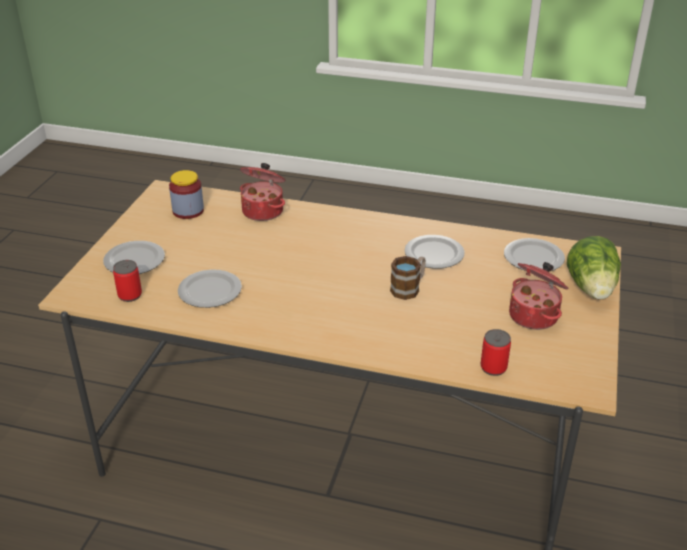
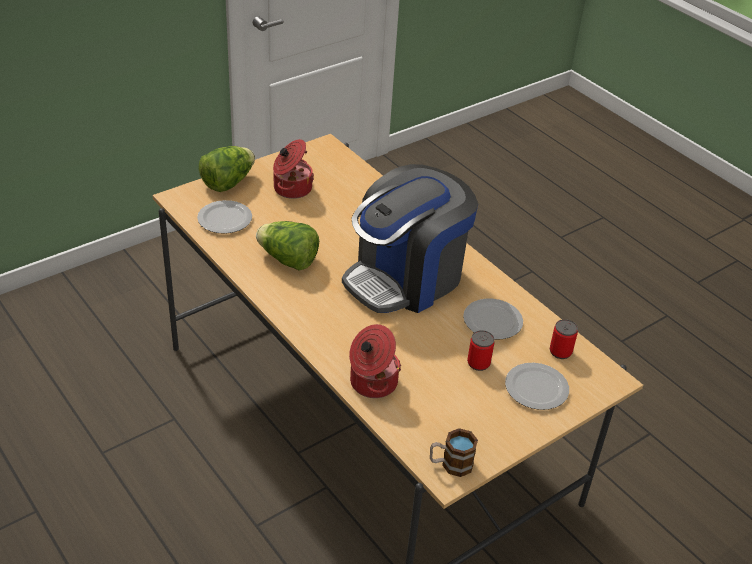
camera: 145 degrees left, 5 degrees up
(188, 211) = (444, 426): jar -> none
(321, 288) = (406, 278): none -> coffee machine
(409, 288) = (343, 245): mug -> mug (450, 464)
(433, 254) = (288, 260): plate -> lettuce
(493, 368) = (361, 178): can -> can (478, 363)

